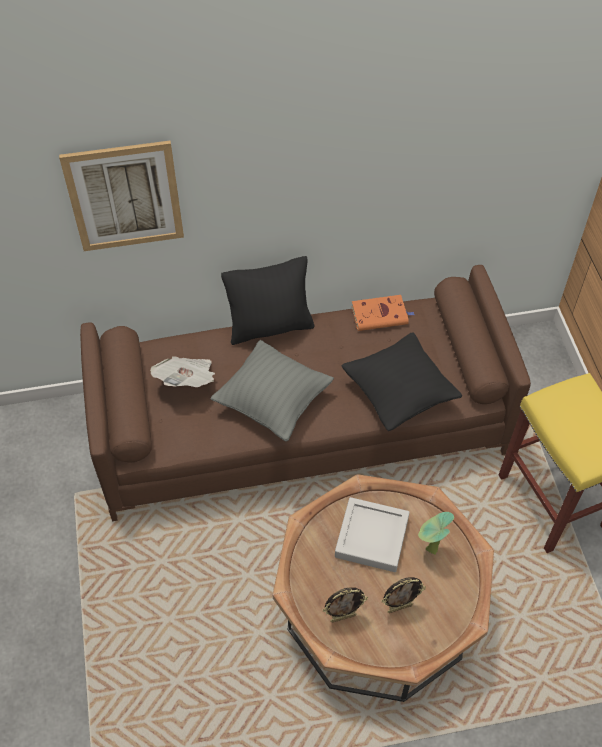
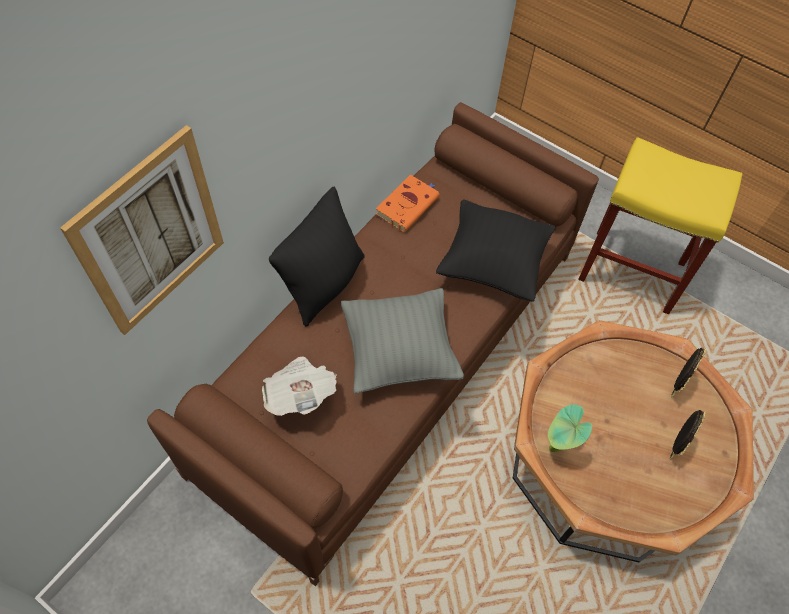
camera: 45 degrees left, 5 degrees up
(343, 617) = (644, 495): picture frame -> picture frame (674, 386)
(371, 537) = (592, 406): grey tray -> none
(429, 551) = (644, 380): potted plant -> potted plant (555, 450)

